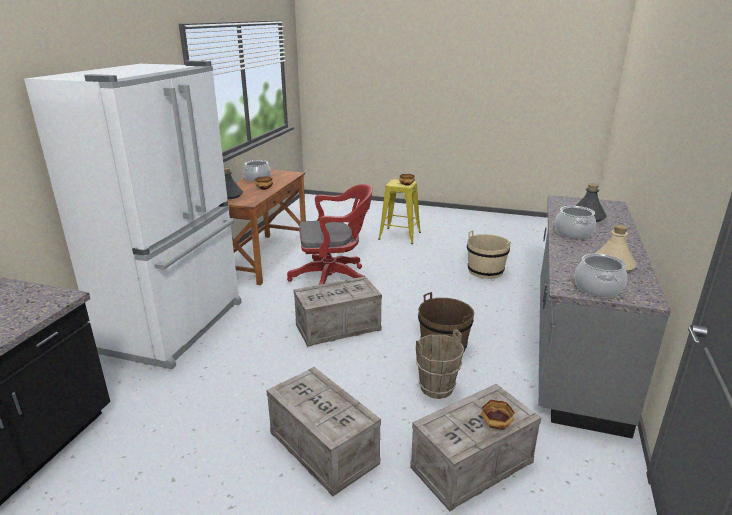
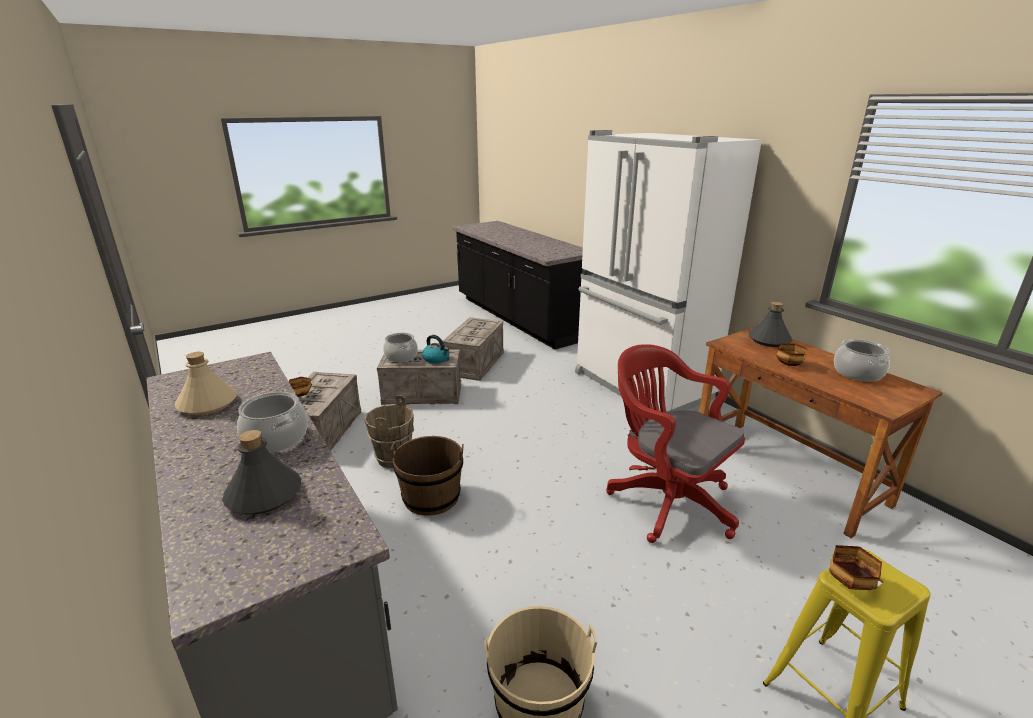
camera: 130 degrees right, 0 degrees up
(310, 389) = (436, 359): none -> kettle
(334, 279) = (666, 500): red office chair -> red office chair turned 105 degrees clockwise
(339, 327) = (547, 455): crate -> crate (475, 364)
(597, 288) = (224, 371): cooking pot -> cooking pot (401, 356)

